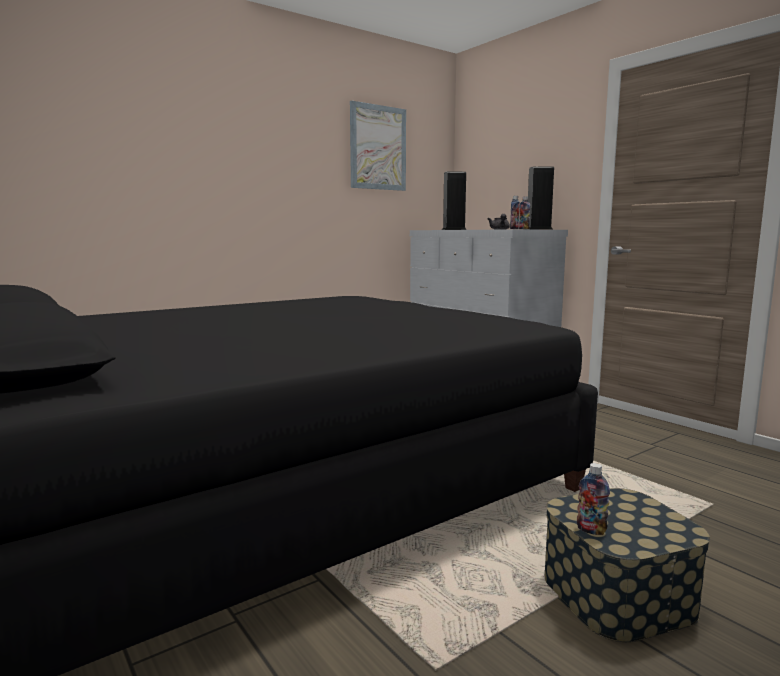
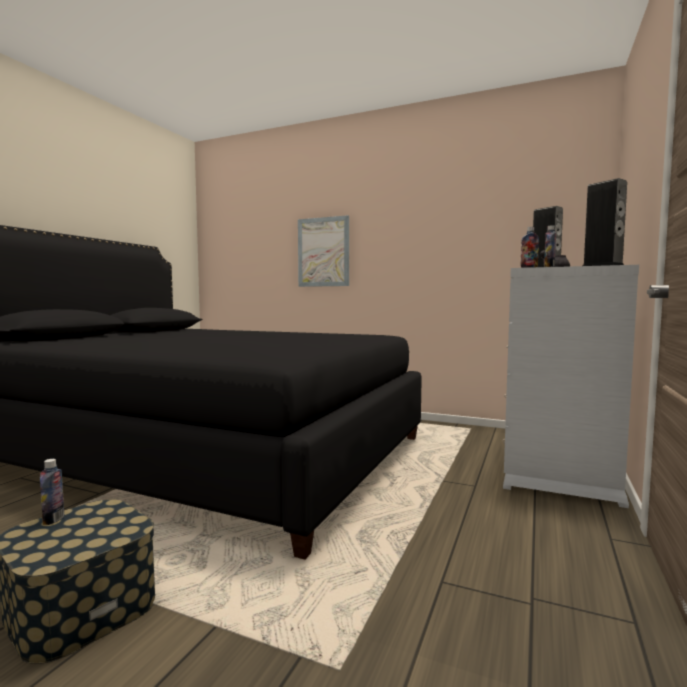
camera: 60 degrees right, 5 degrees down
(378, 148) = (497, 197): picture -> picture (323, 252)

